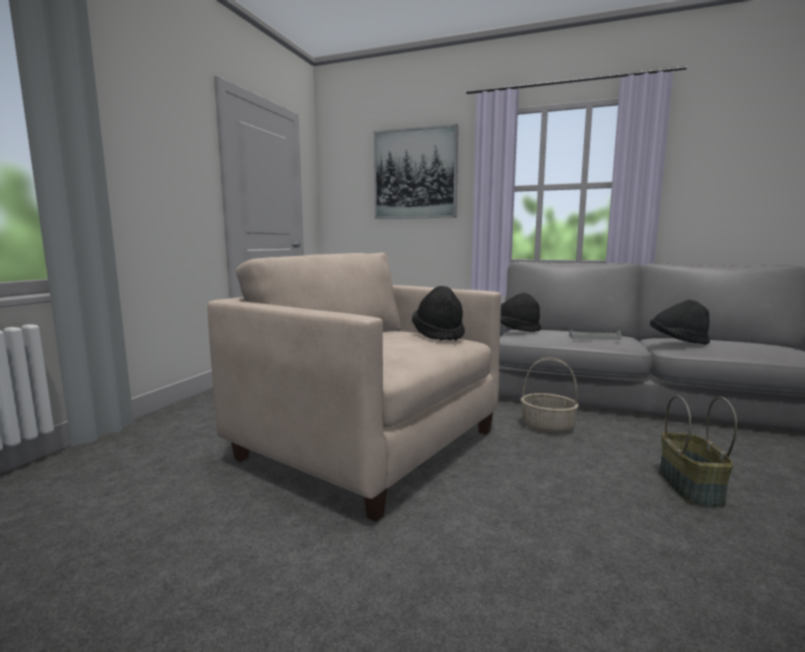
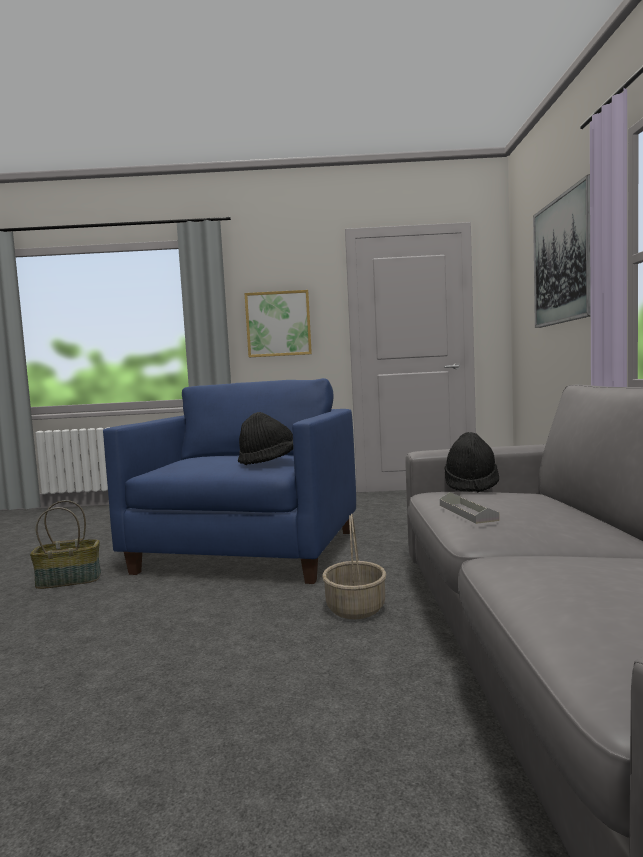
camera: 70 degrees right, 5 degrees down
(155, 174) = (278, 324): none -> picture
(370, 446) = (247, 551): beige armchair -> blue armchair
(677, 341) = (534, 552): black hat -> none
(688, 487) = (219, 696): basket -> basket (69, 580)

